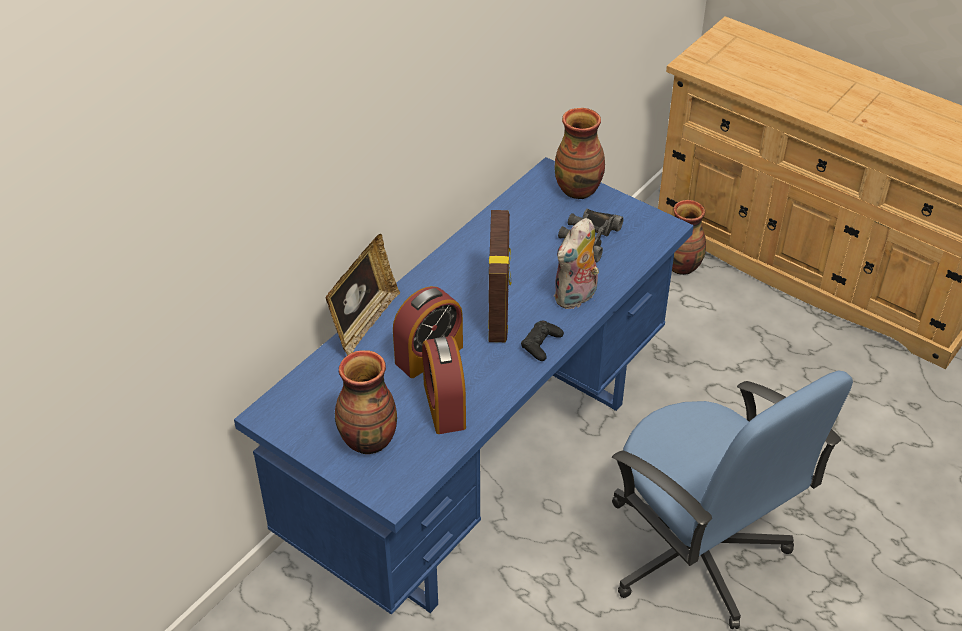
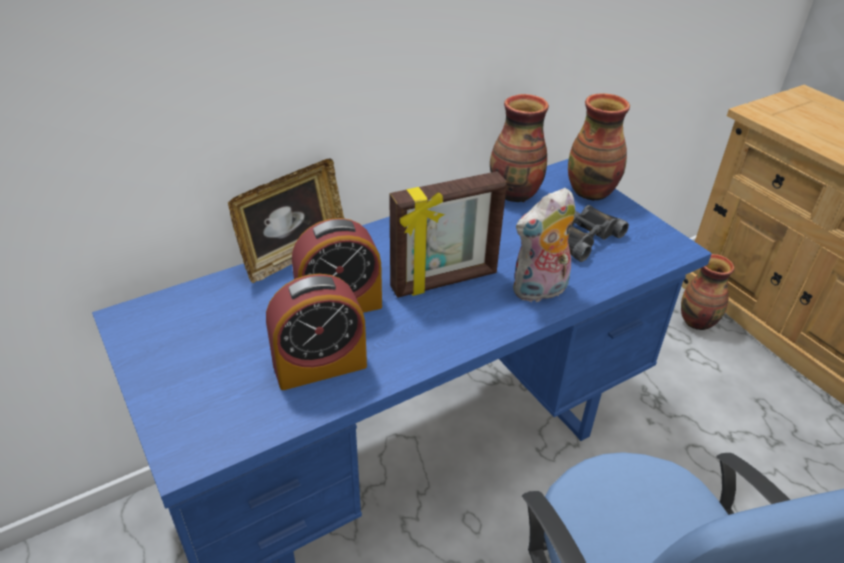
camera: 20 degrees right, 5 degrees down
(369, 441) = (208, 380): vase -> vase (515, 194)
(444, 406) = (320, 366): alarm clock -> alarm clock turned 120 degrees counterclockwise
(499, 310) = (444, 282): picture frame -> picture frame turned 45 degrees clockwise
(541, 344) = (472, 329): black game controller -> none

